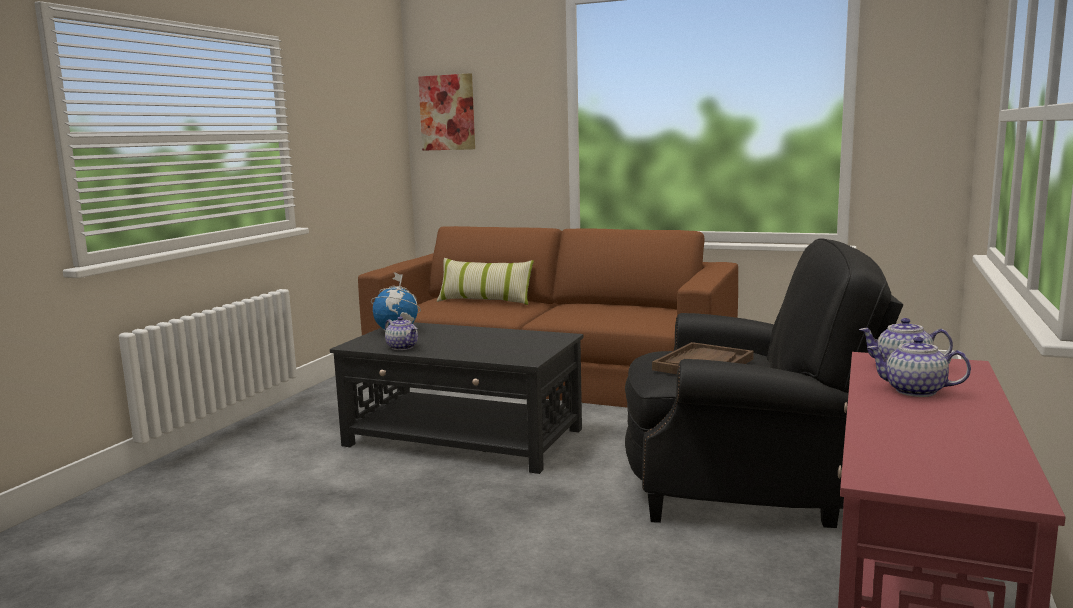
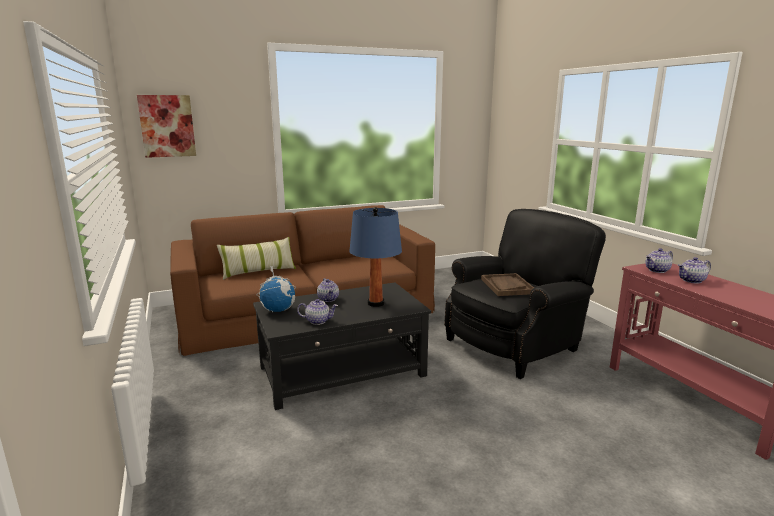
camera: 45 degrees left, 5 degrees up
(465, 333) = (328, 299): none -> teapot
(499, 347) = (376, 303): none -> blue table lamp

